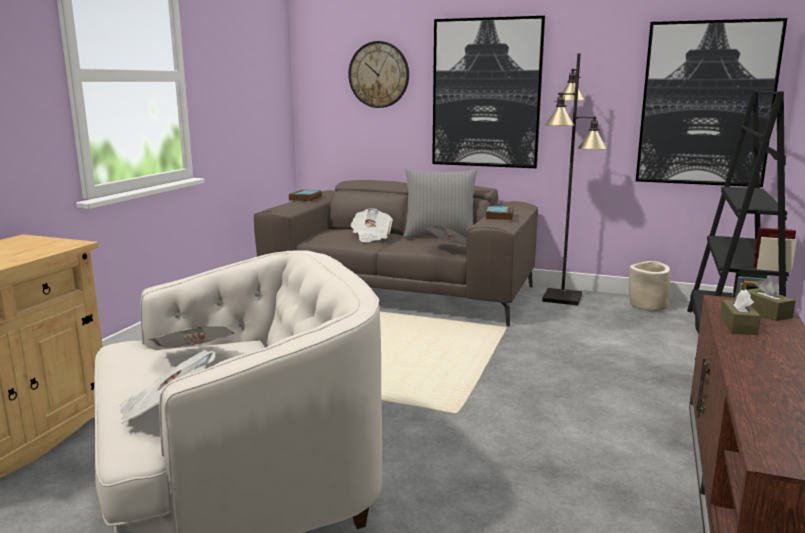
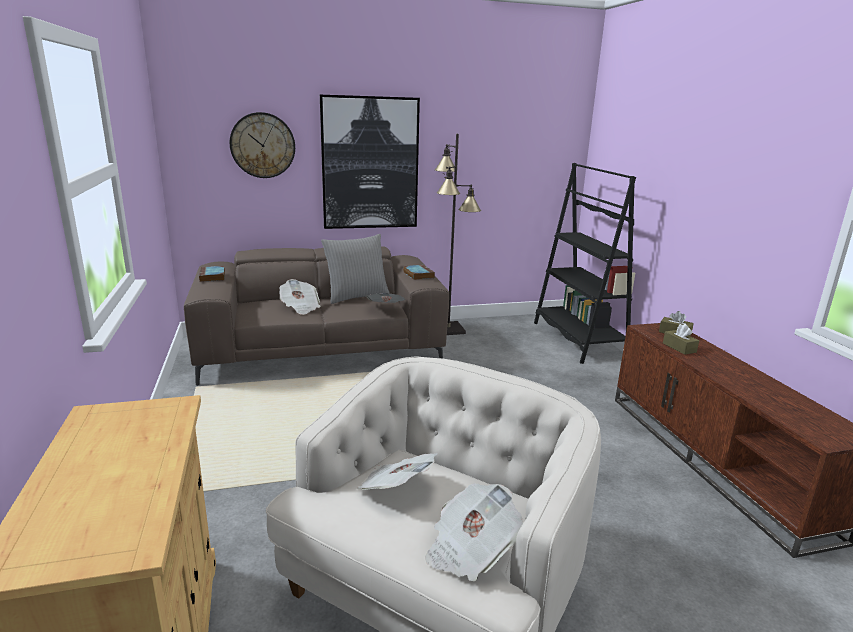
camera: 35 degrees left, 5 degrees up
(648, 306) = (507, 324): beige planter -> none
(706, 104) = (535, 171): picture -> none

